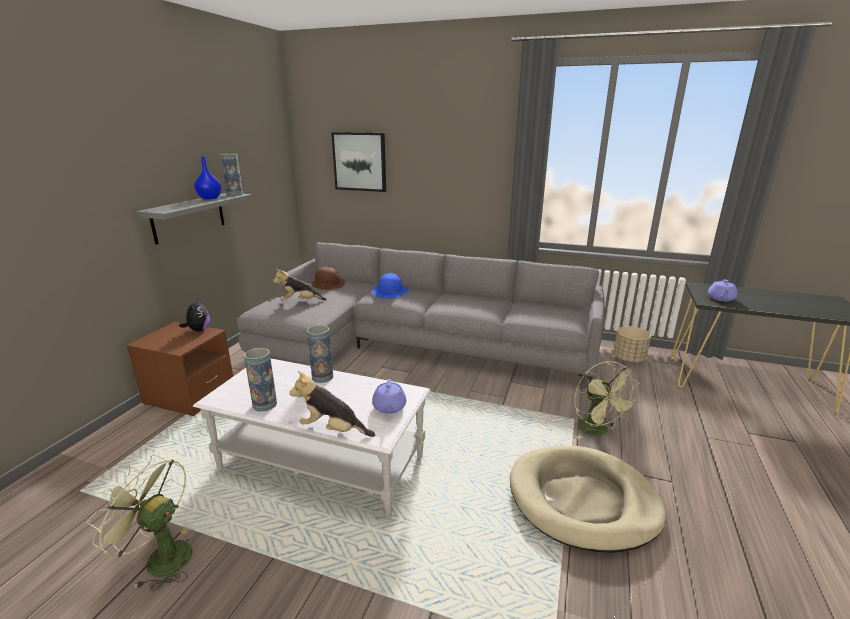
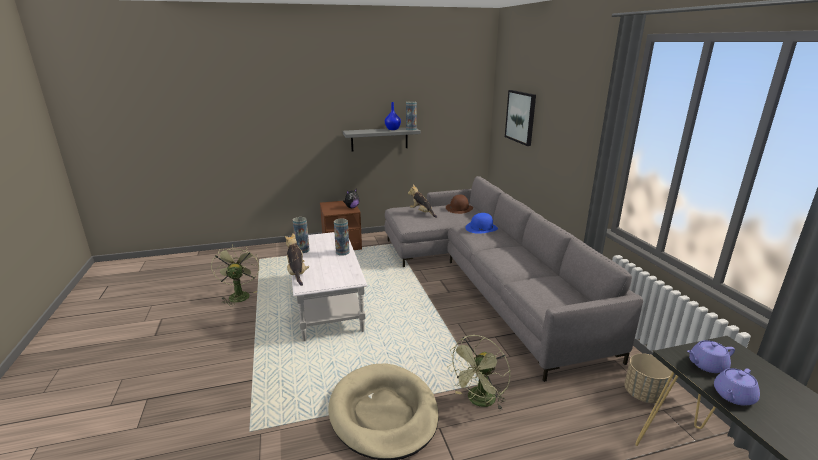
camera: 55 degrees right, 0 degrees up
(389, 407) = (332, 280): purple teapot -> purple teapot (733, 396)

